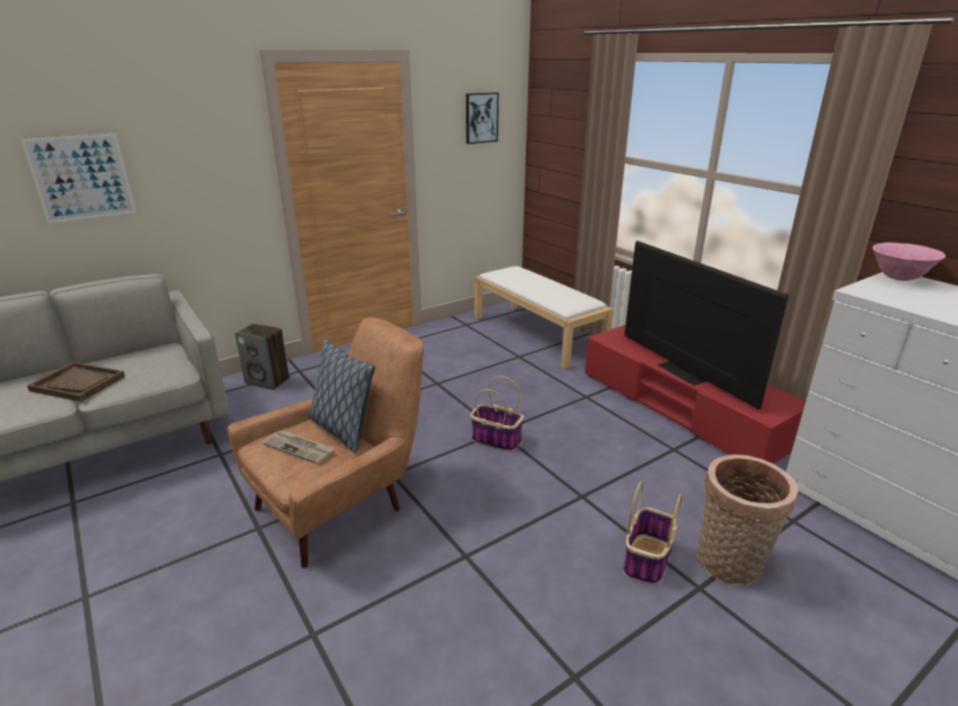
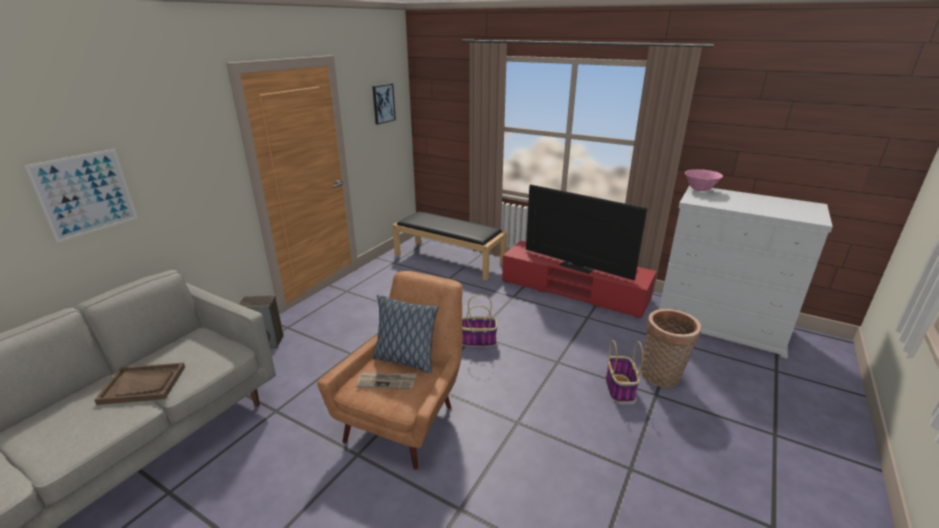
camera: 25 degrees left, 0 degrees up
(538, 334) = (450, 259): white bench -> black bench

